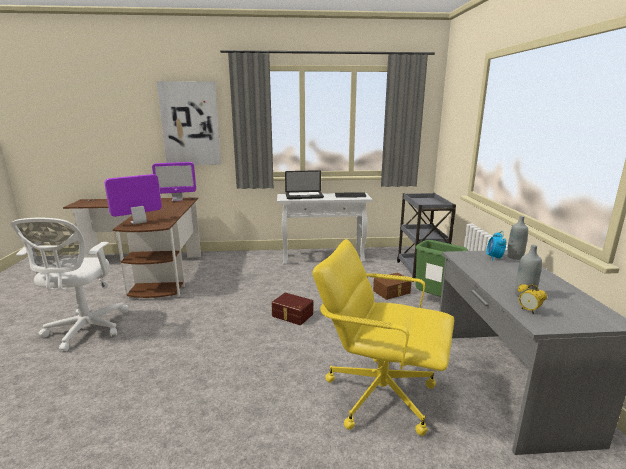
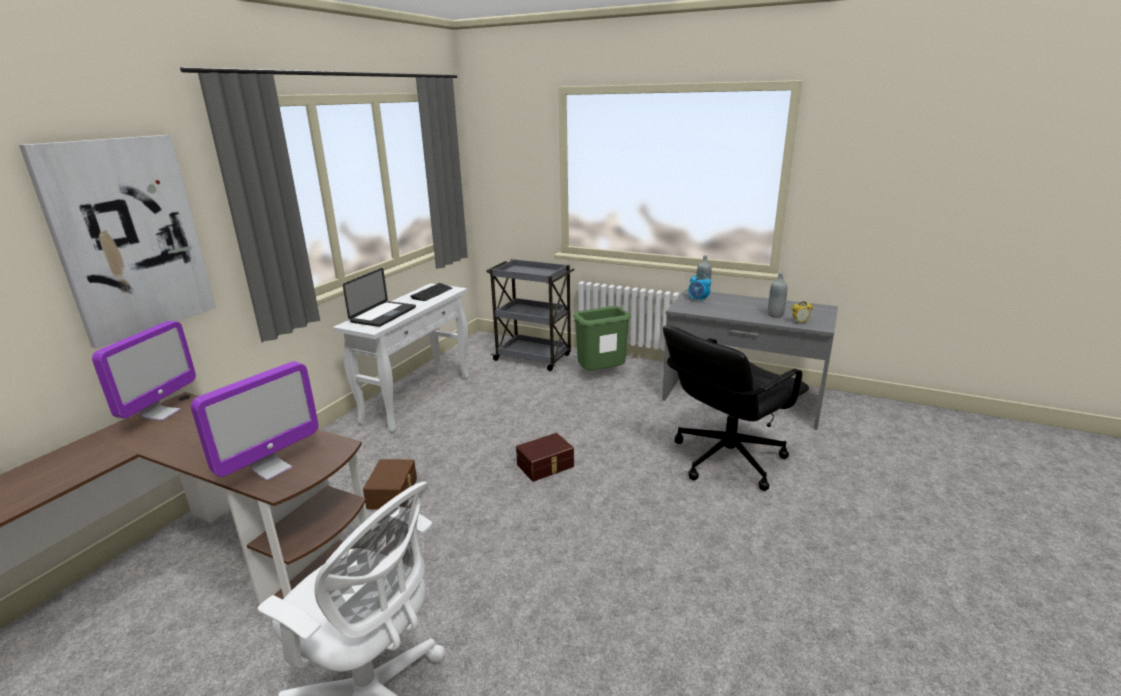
camera: 60 degrees left, 5 degrees up
(138, 222) = (271, 469): monitor -> monitor turned 135 degrees counterclockwise
(379, 394) = (726, 458): yellow office chair -> black office chair
(392, 292) = (559, 389): brown storage box -> brown storage box (394, 493)

